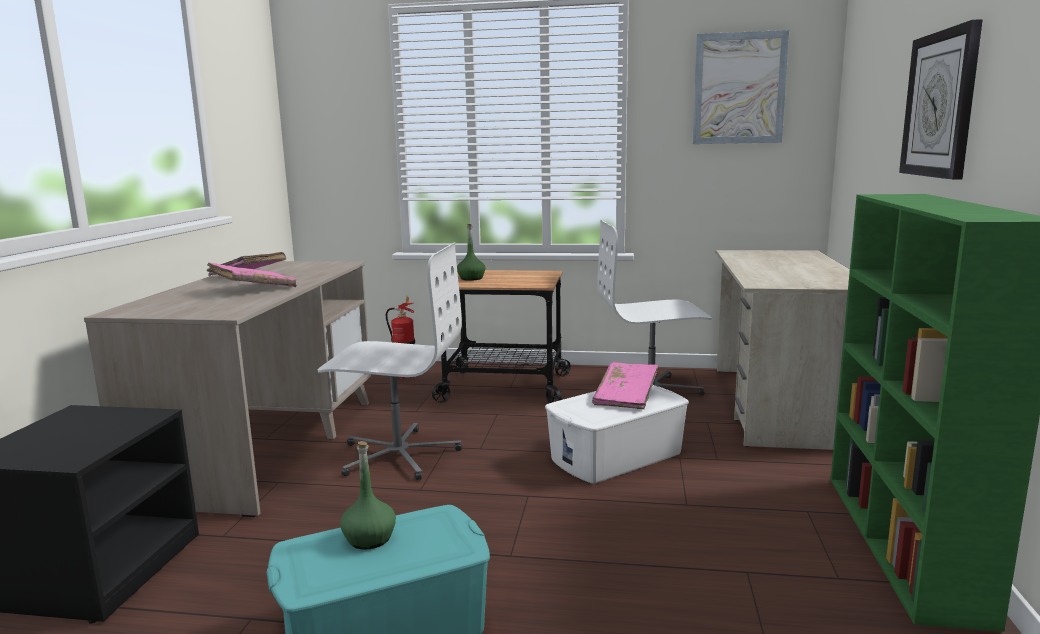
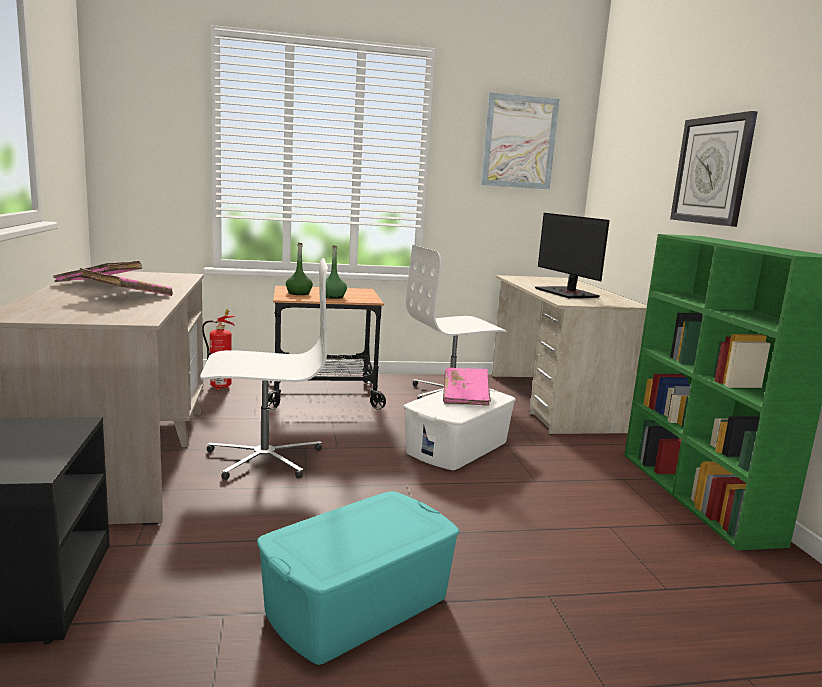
camera: 20 degrees left, 0 degrees up
(369, 538) = (345, 525): green bottle -> green bottle (333, 296)
(780, 271) = (567, 293): none -> monitor

